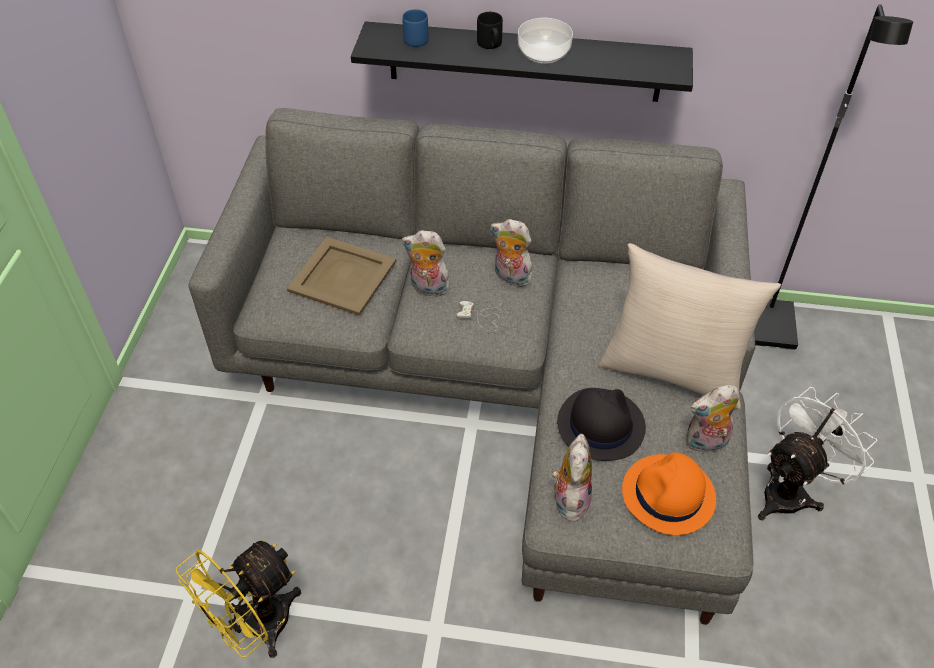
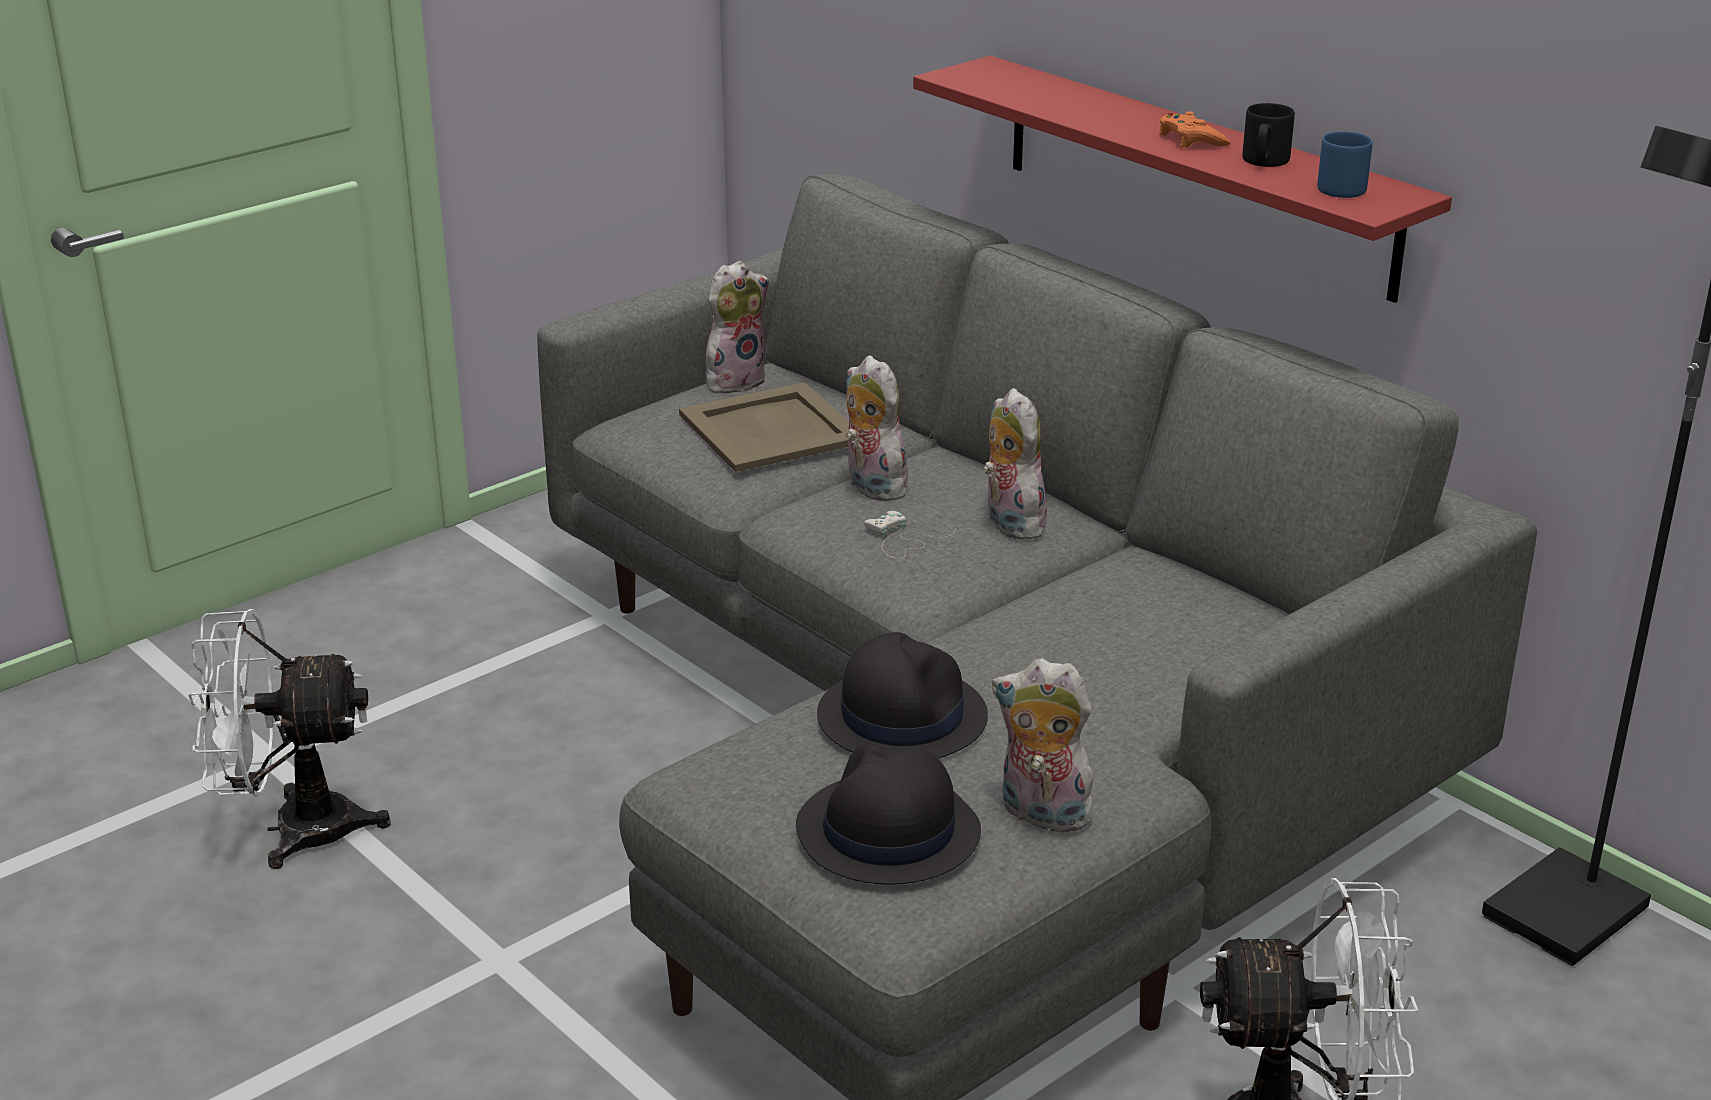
camera: 40 degrees right, 20 degrees down
(256, 628) = (293, 829): yellow fan -> white fan
(414, 38) = (1028, 83): blue mug -> blue mug (1342, 188)
(490, 44) = (1126, 114): black mug -> black mug (1264, 162)
(524, 62) = (1196, 175): black shelf -> red shelf
(543, 53) = (1191, 139): bowl -> orange game controller
(569, 498) = (740, 766): plush toy -> plush toy (735, 381)
(668, 495) = (887, 832): orange hat -> black hat
(673, 370) = (1112, 718): beige pillow -> none

